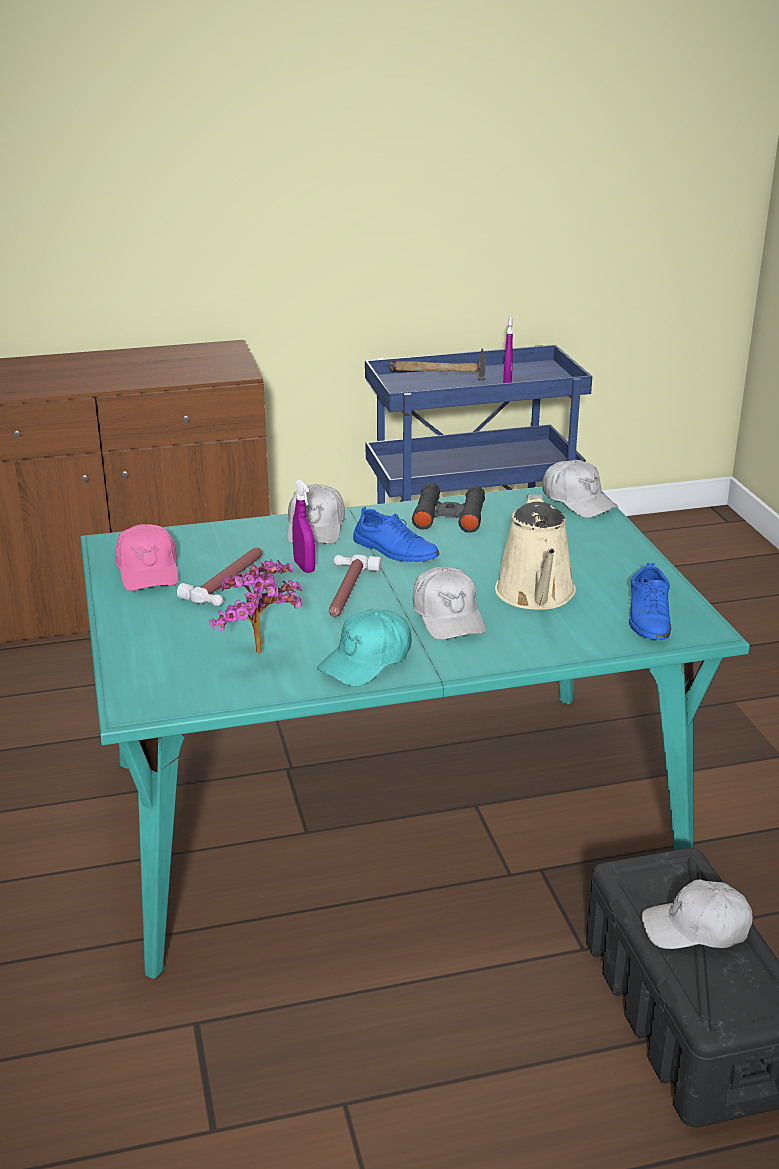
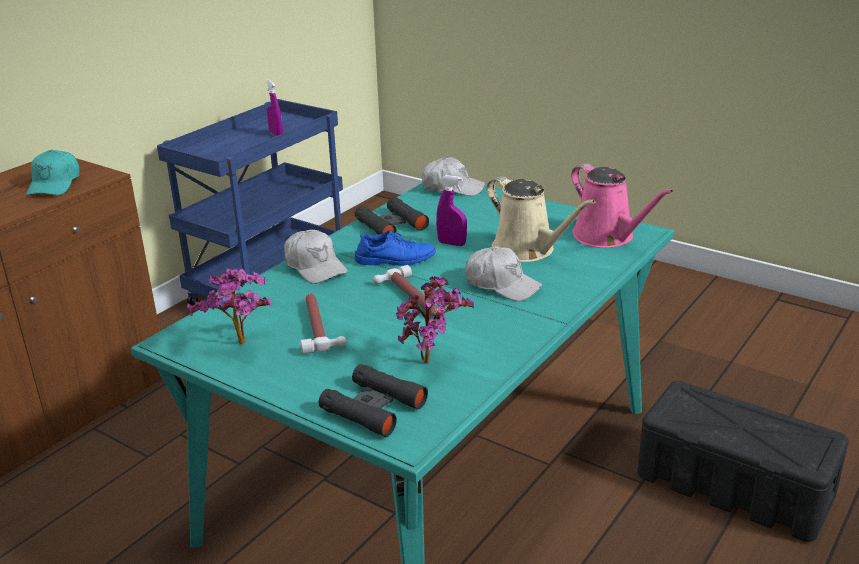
camera: 40 degrees left, 0 degrees up
(148, 570) = (241, 346): pink cap -> potted plant
(155, 667) = (373, 408): none -> black binoculars
(304, 567) = (354, 295): purple spray bottle -> purple spray bottle (451, 243)
(367, 661) = (504, 333): turquoise cap -> turquoise cap (55, 184)
(440, 378) = (221, 143): hammer -> none
(649, 617) = (607, 237): blue shoe -> pink watering can
(696, 929) = (738, 422): white cap -> none

